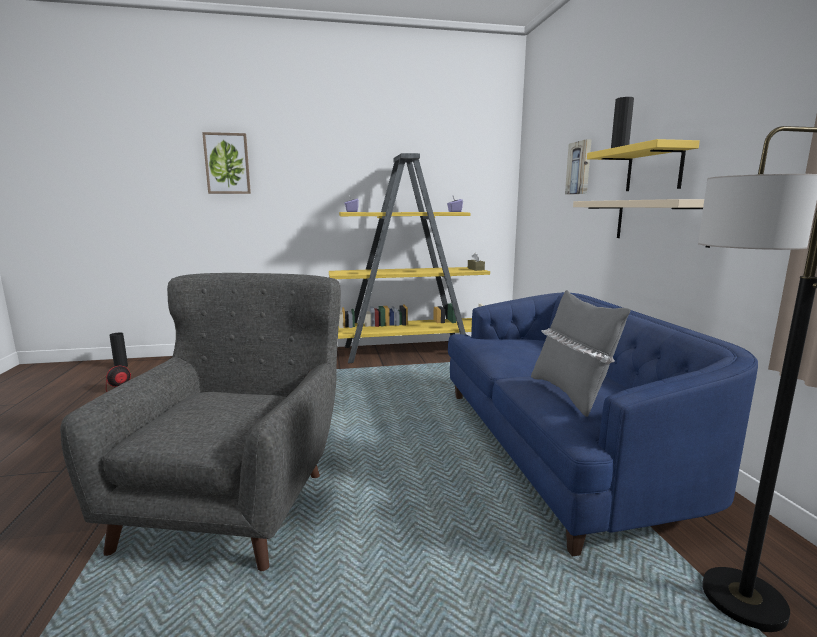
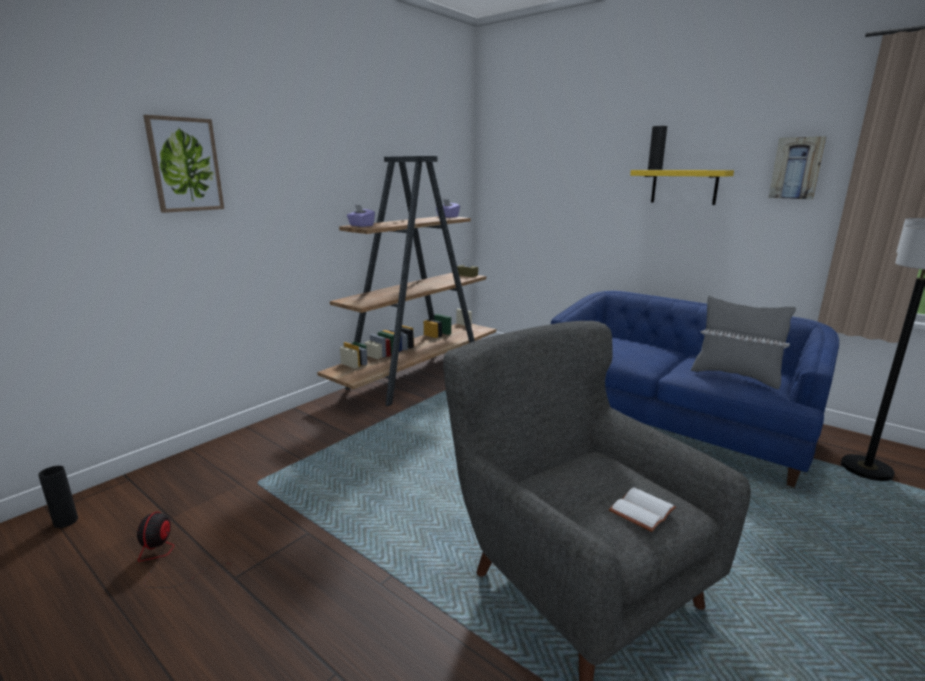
camera: 40 degrees left, 5 degrees up
(191, 425) = (641, 509): none -> white book
(408, 351) = (418, 375): yellow bookcase -> brown bookcase
(579, 168) = (583, 176): picture -> picture (796, 168)
(660, 221) = (693, 229): beige shelf -> none

